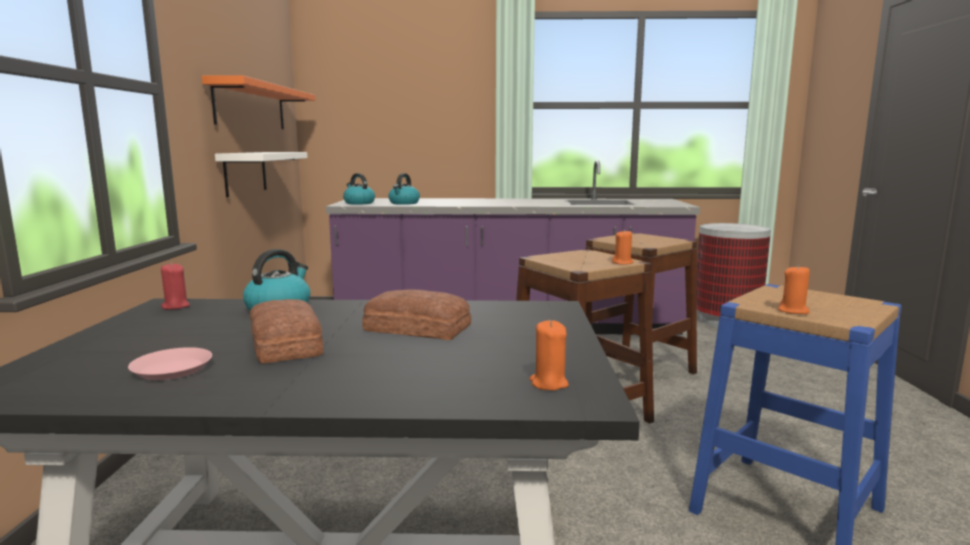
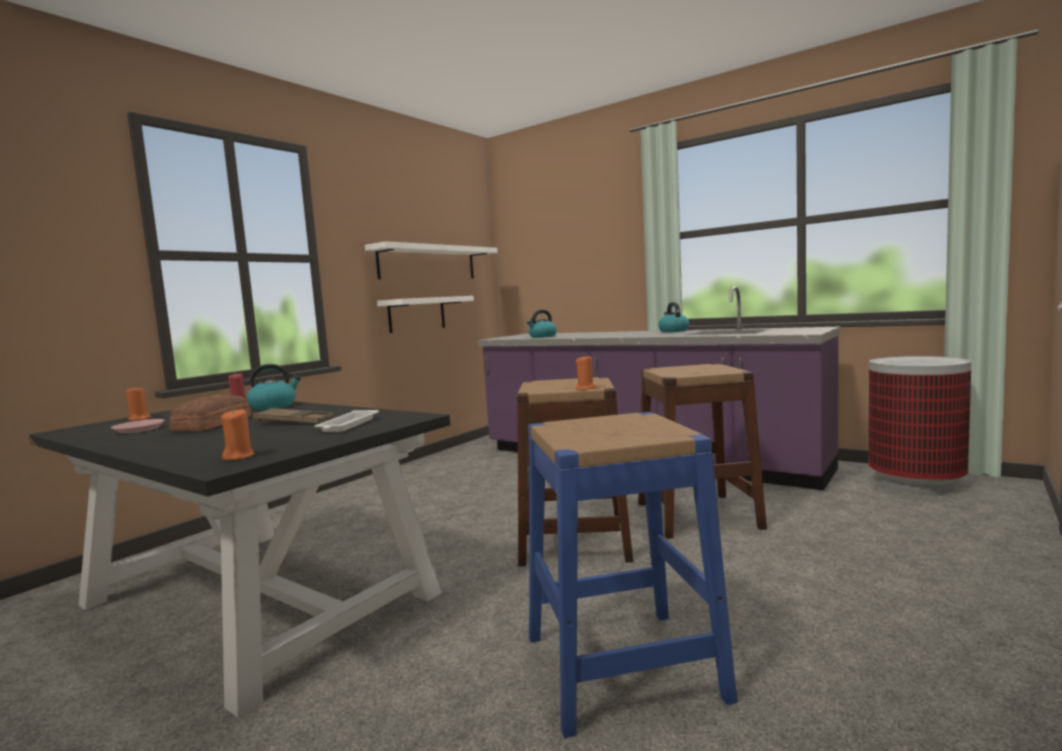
camera: 35 degrees right, 5 degrees down
(251, 107) = (428, 263): orange shelf -> white shelf
(358, 203) = (510, 337): kettle -> kettle (673, 331)
(417, 328) = (294, 422): bread -> brown tray
(515, 325) = (347, 425): none -> white tray
(793, 311) = (564, 433): orange candle -> orange candle (139, 419)

